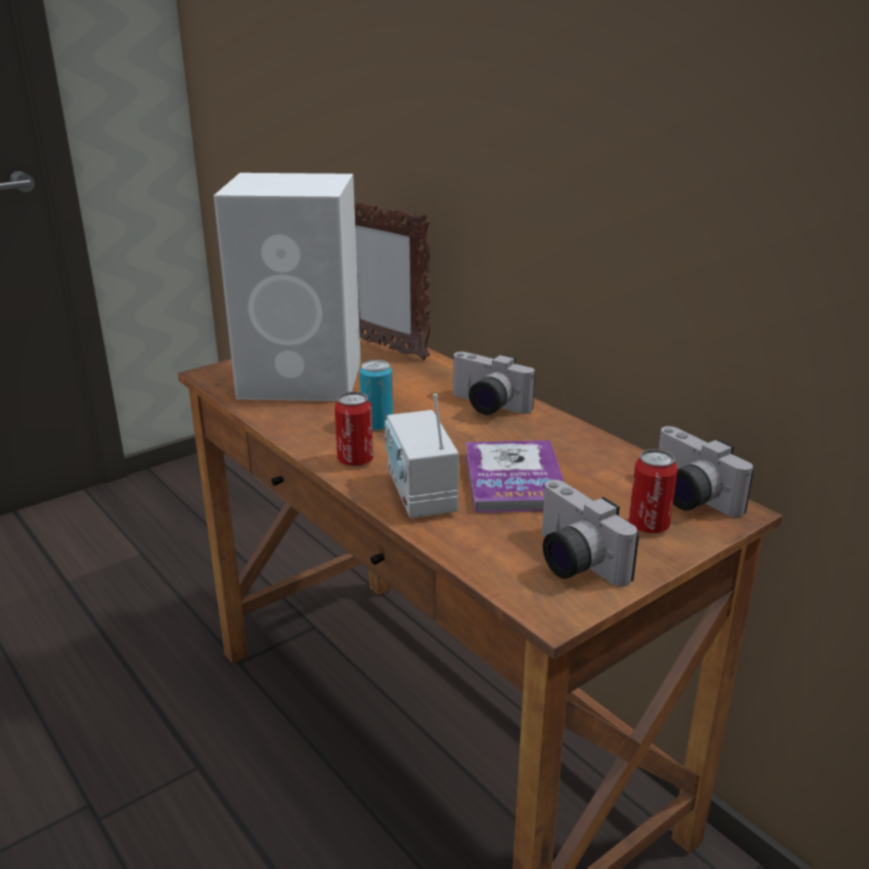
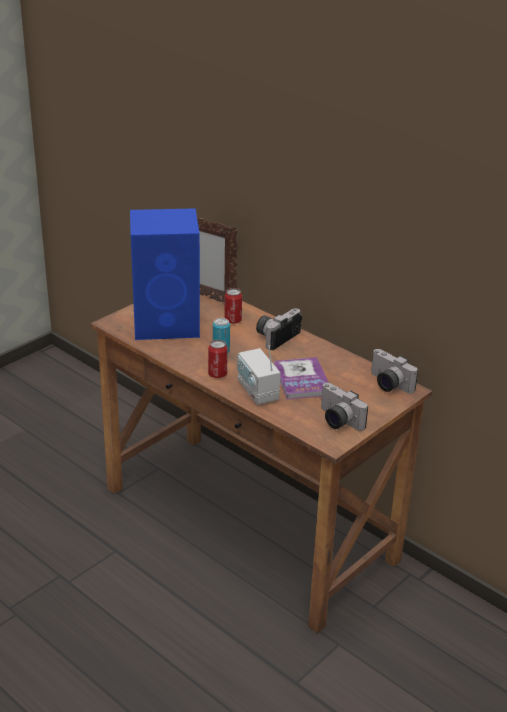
camera: 10 degrees left, 5 degrees up
(304, 380) = (168, 324): white speaker -> blue speaker
(485, 406) = (276, 336): camera -> camera turned 105 degrees clockwise
(648, 525) = (370, 400): can -> can (233, 320)

